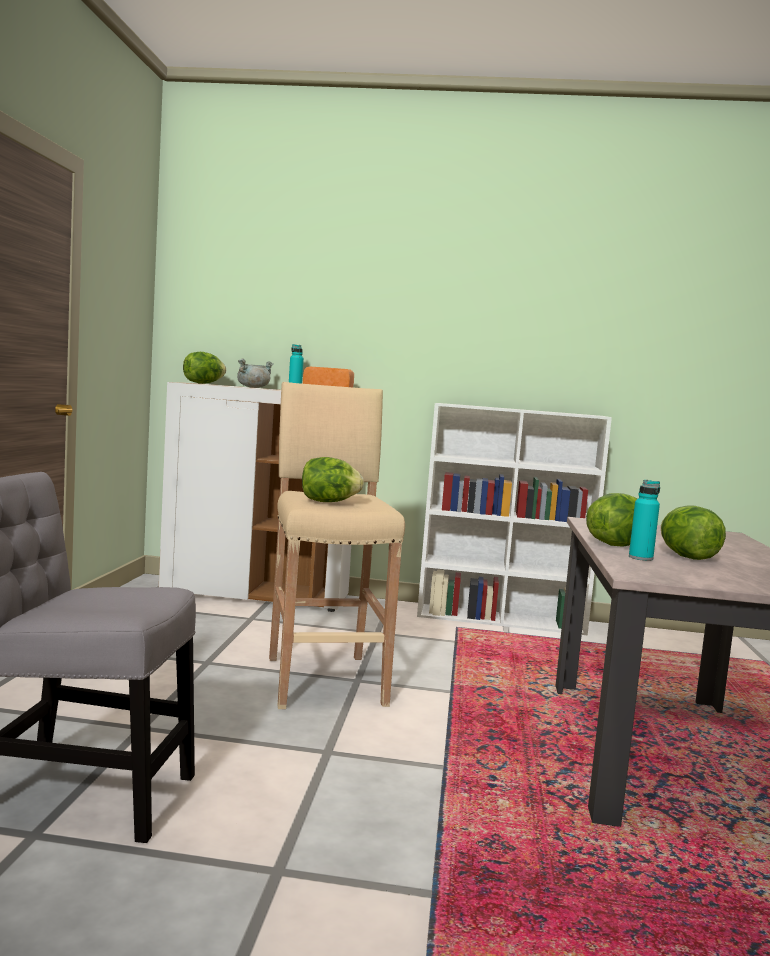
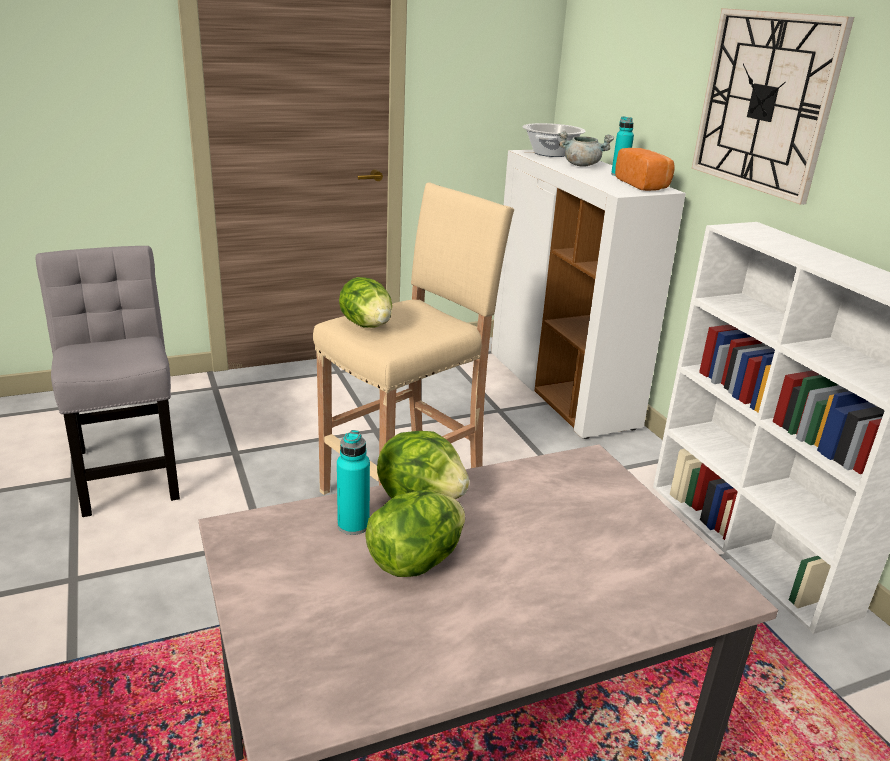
camera: 60 degrees right, 20 degrees up
(203, 383) = (550, 154): lettuce -> cooking pot
(418, 327) = (765, 102): none -> wall clock

